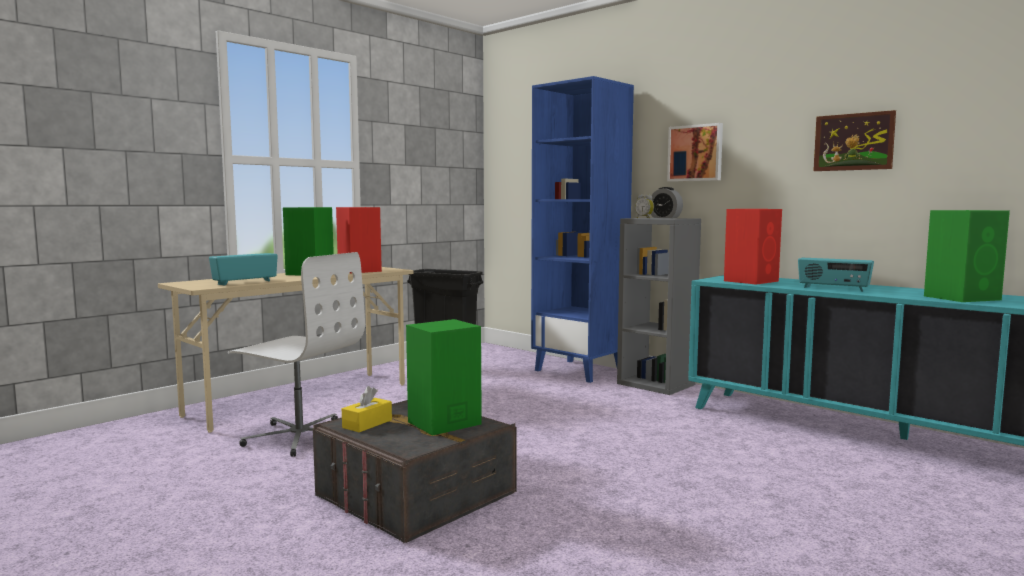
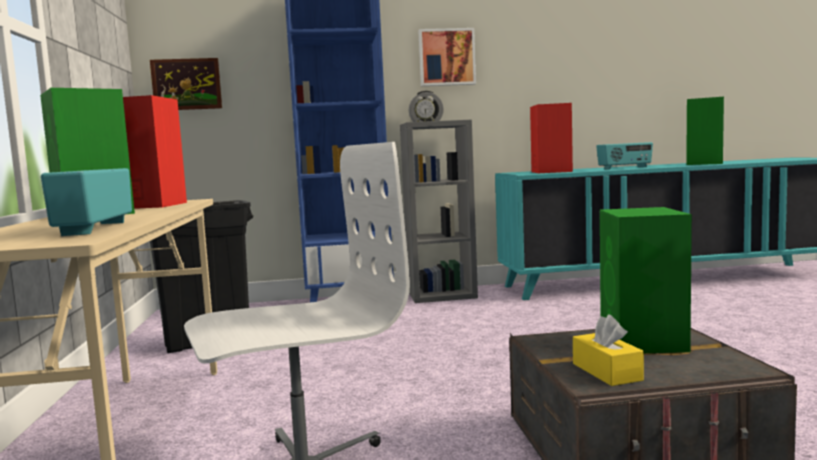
camera: 50 degrees left, 0 degrees up
(853, 142) = (586, 51): picture -> picture (186, 84)

